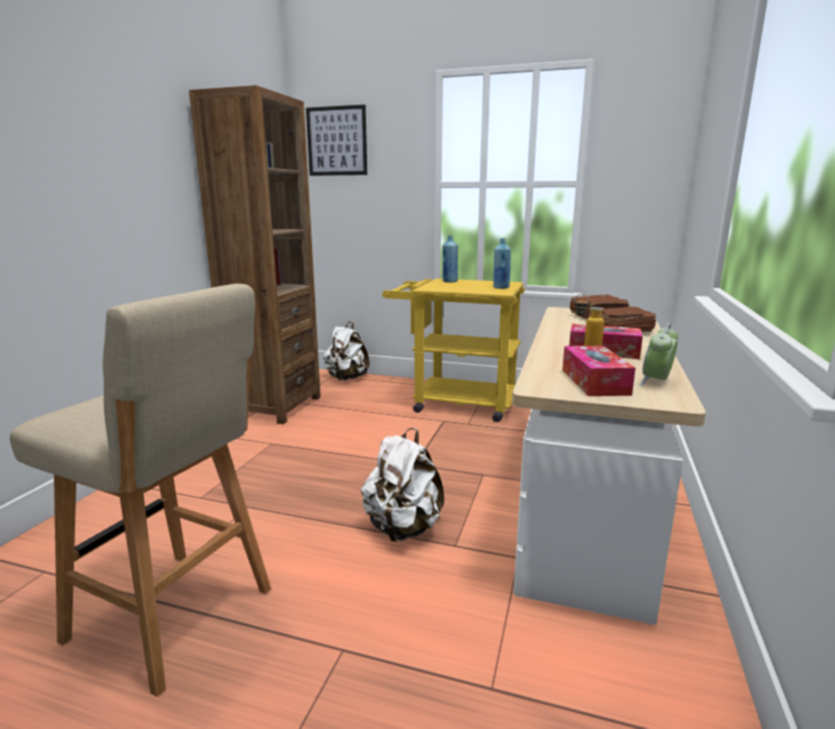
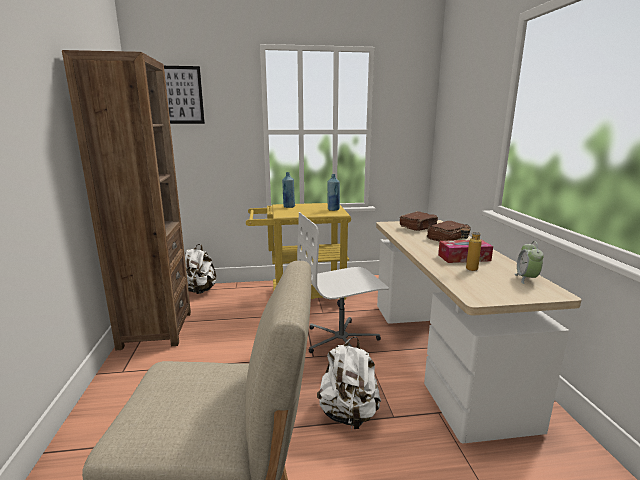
camera: 25 degrees left, 0 degrees up
(464, 456) = (341, 340): none -> white office chair
(594, 382) = (497, 285): tissue box -> none

